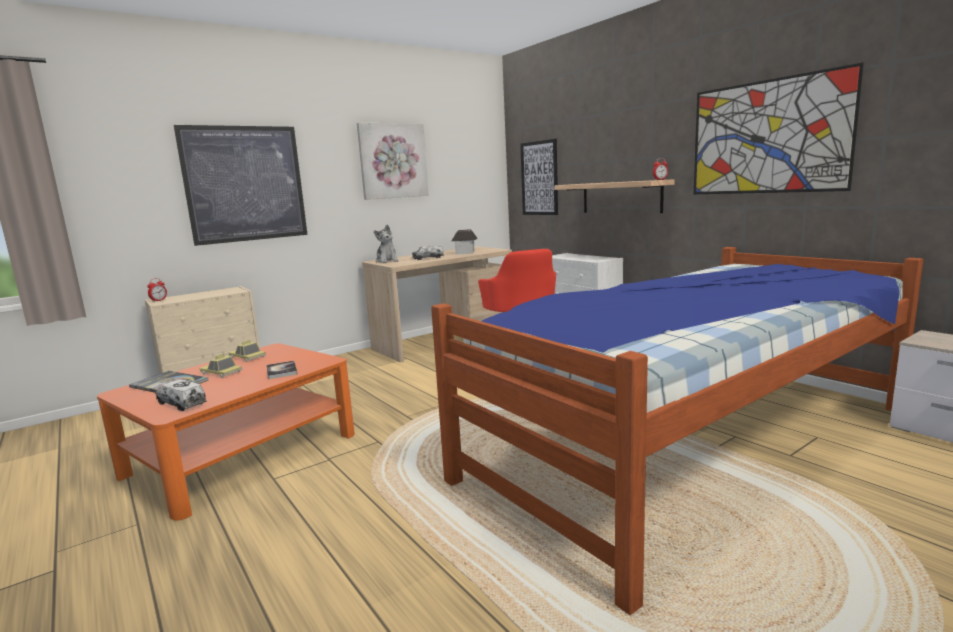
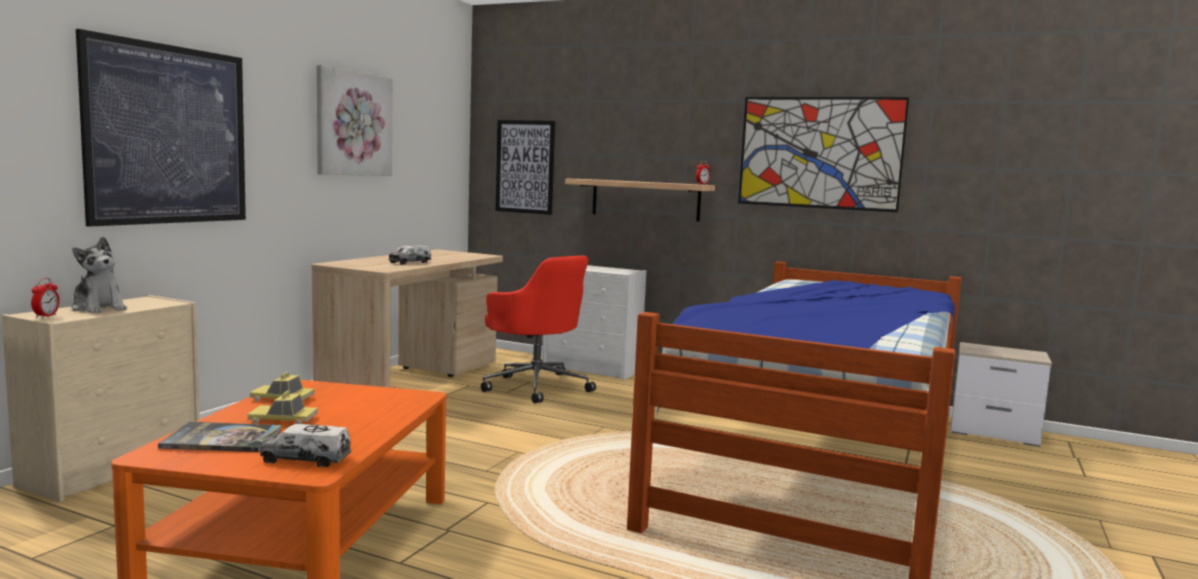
camera: 30 degrees left, 5 degrees down
(281, 371) = (378, 411): book -> none
(387, 261) = (355, 264): plush toy -> plush toy (99, 308)
(465, 252) = (446, 257): toy house -> none

